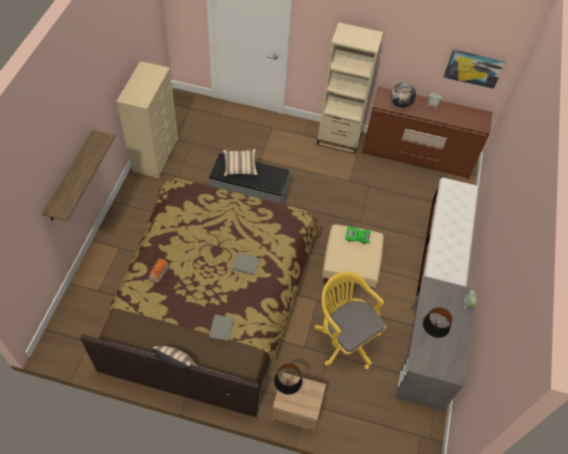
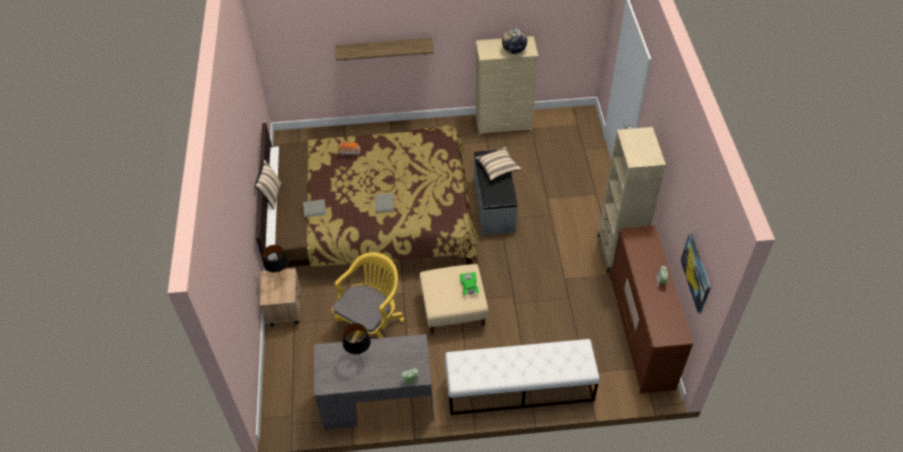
camera: 75 degrees right, 5 degrees down
(400, 104) = (641, 251): globe -> globe (514, 51)

